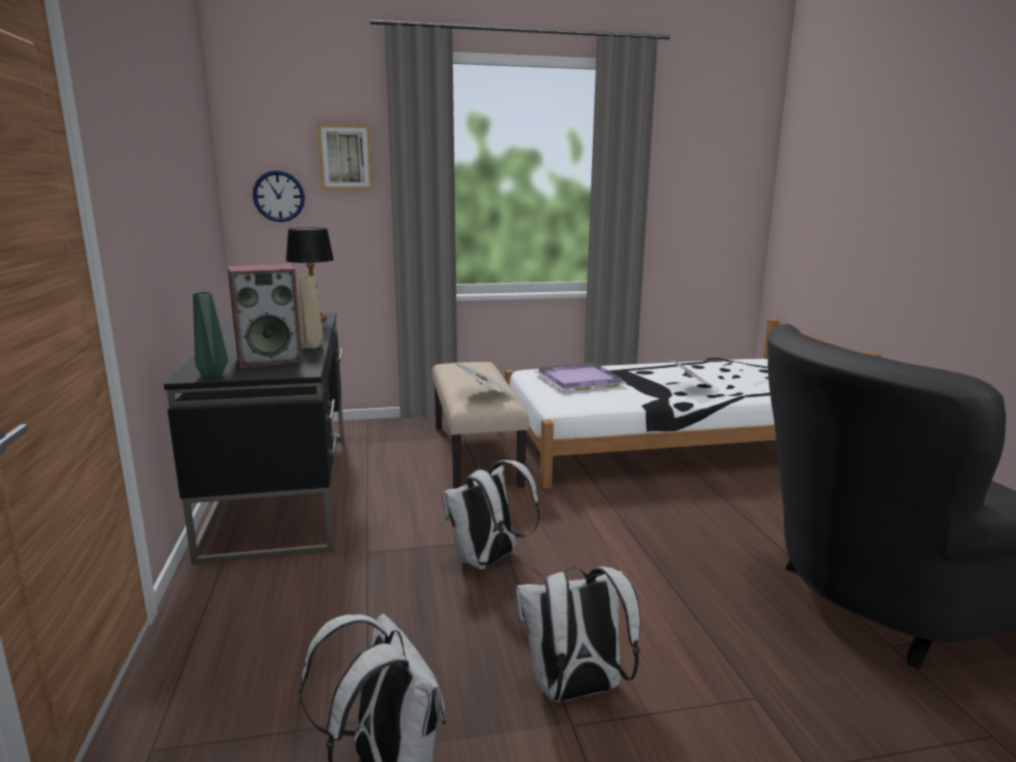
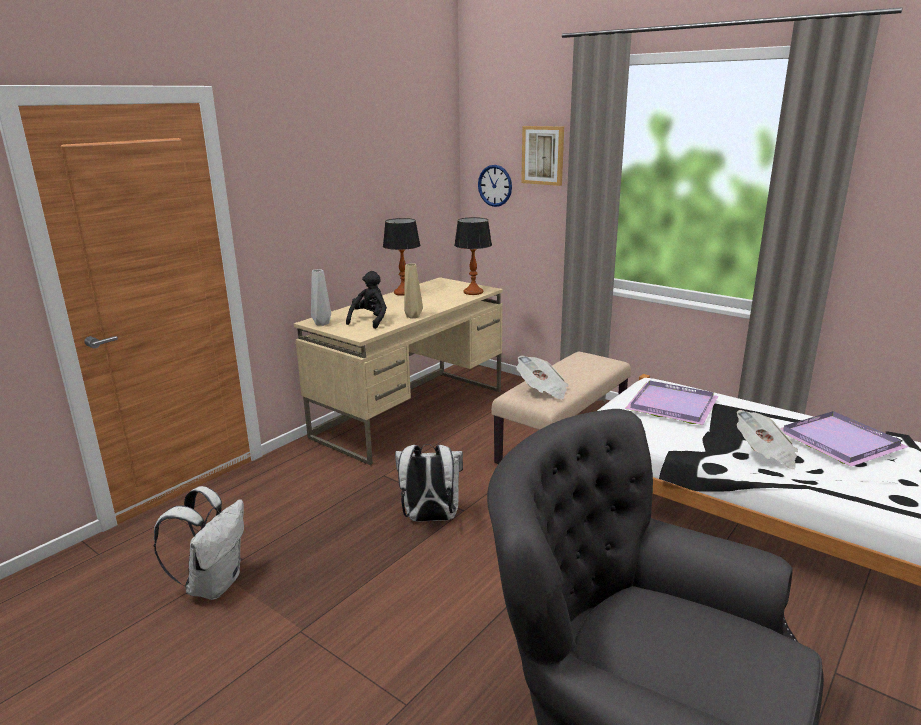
camera: 50 degrees right, 5 degrees up
(213, 375) = (321, 324): green vase -> grey vase
(231, 333) = (403, 293): none -> table lamp
(270, 359) = (370, 321): speaker -> black plush toy
(283, 488) = (411, 413): black desk -> beige desk
(575, 691) = (332, 618): white backpack -> none
(703, 368) = (839, 440): none -> purple tray

